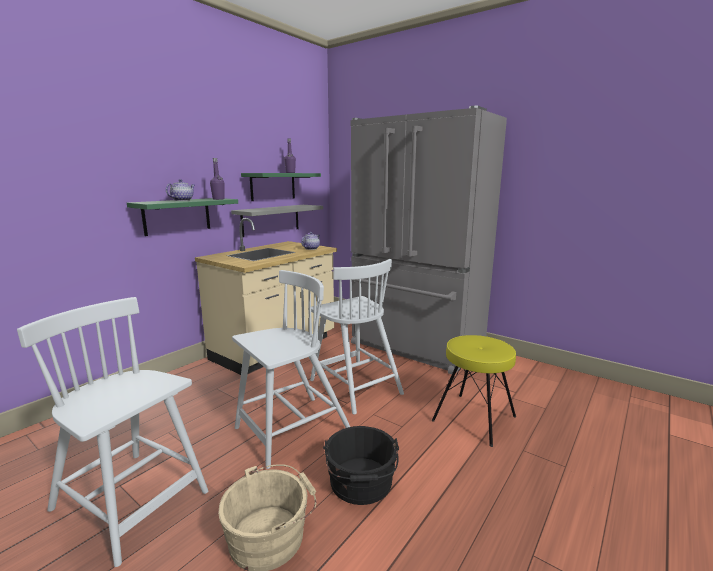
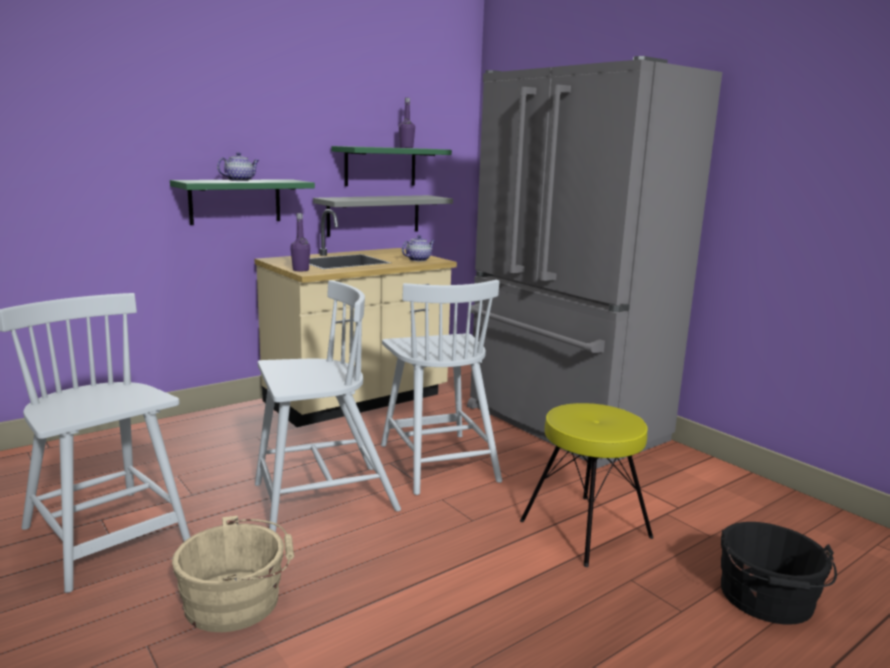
camera: 15 degrees right, 0 degrees up
(218, 199) = (288, 181): purple bottle -> purple bottle (300, 270)
(361, 484) = (376, 573): black bucket -> black bucket (767, 600)

